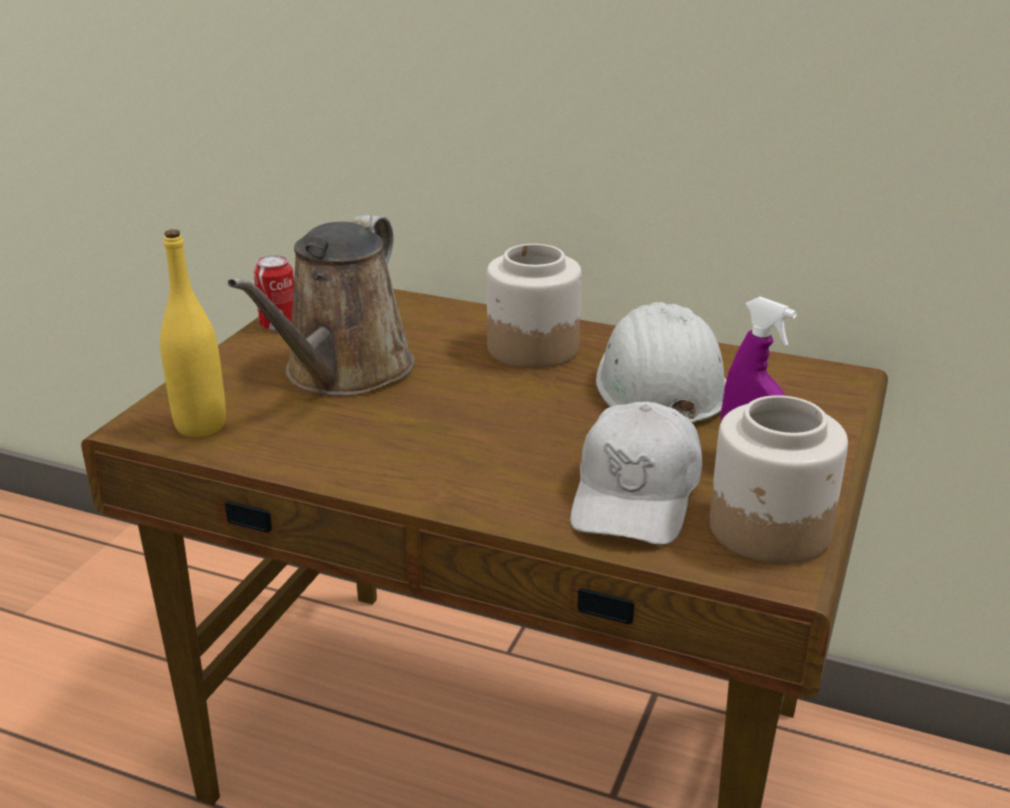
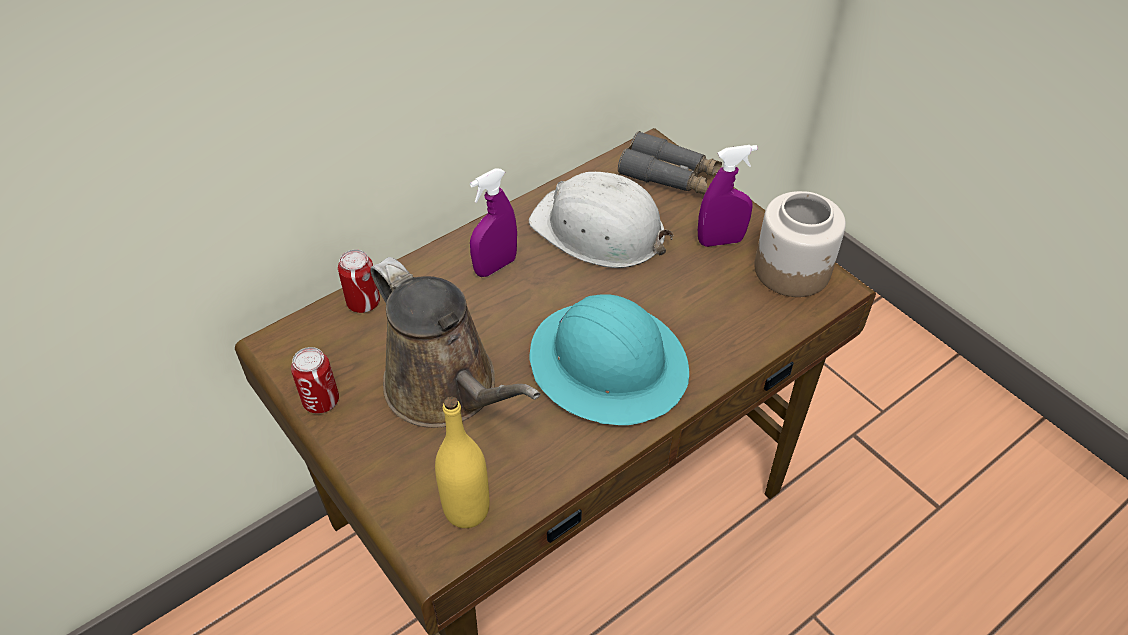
camera: 60 degrees left, 20 degrees up
(413, 306) = (363, 302): none -> can
(462, 445) = (608, 364): none -> turquoise hard hat
(532, 348) = (495, 266): jar -> purple spray bottle
(636, 495) = (724, 307): white cap -> none
(814, 400) = (669, 175): none -> grey binoculars

